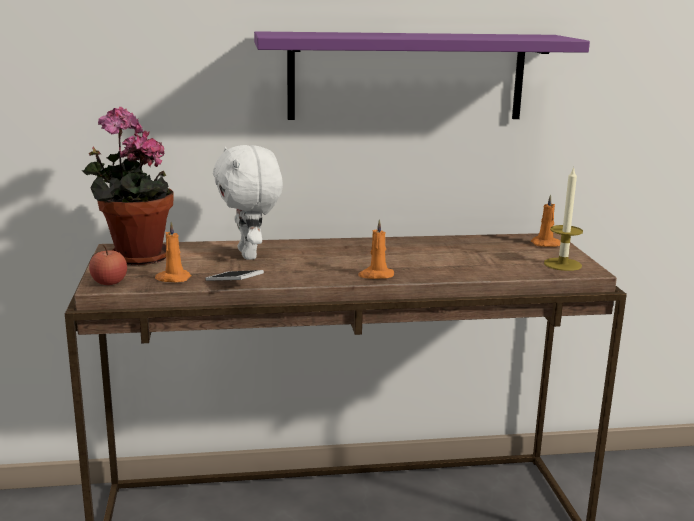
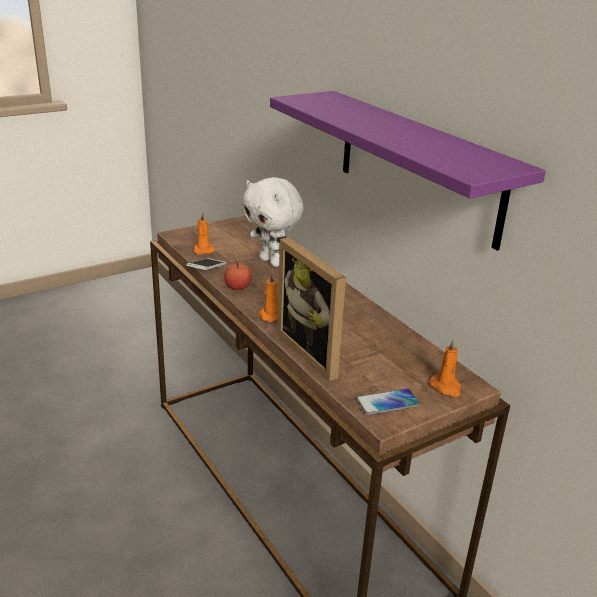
camera: 65 degrees right, 10 degrees up
(109, 282) = (182, 235): apple -> apple (238, 287)
(134, 257) = (232, 230): potted plant -> none
(250, 255) = (272, 262): white plush toy -> white plush toy turned 90 degrees counterclockwise
(463, 271) = (315, 352): none -> picture frame
(562, 264) = (387, 403): candle -> phone

